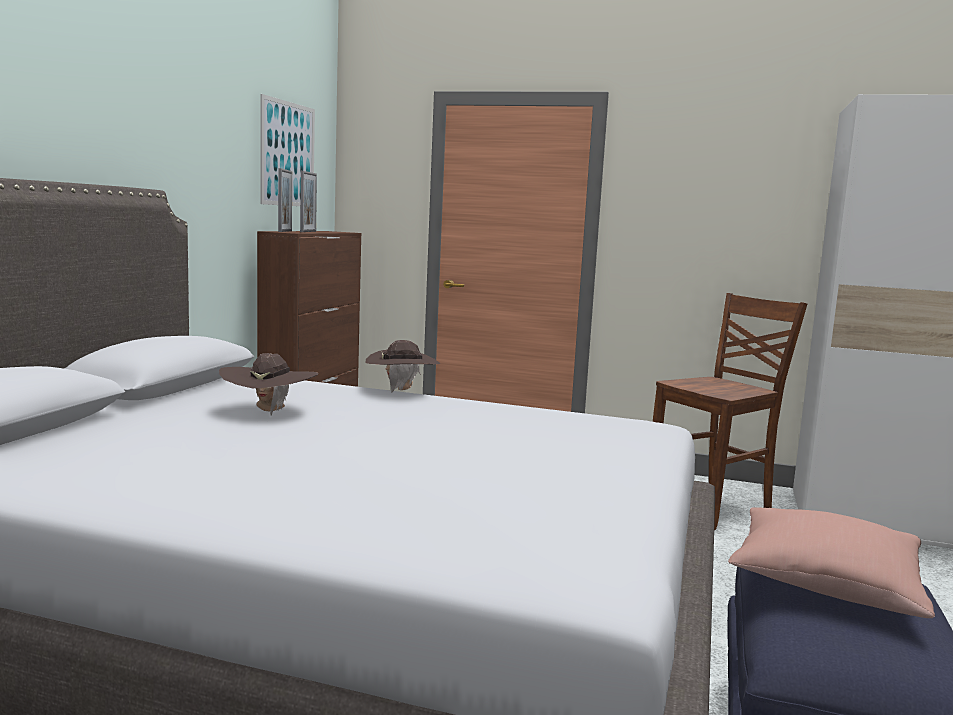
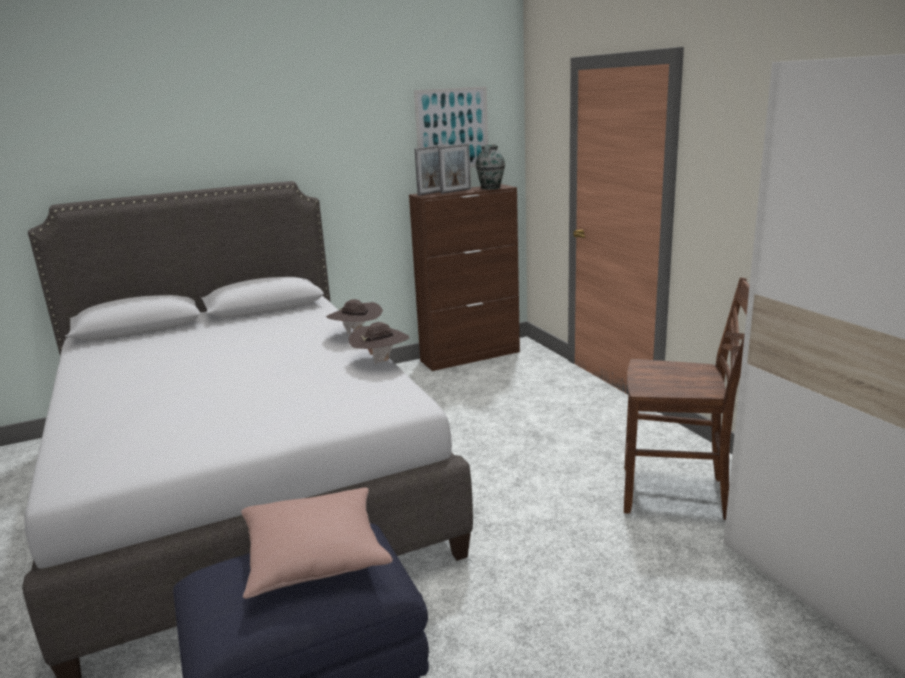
camera: 50 degrees right, 10 degrees up
(269, 412) = (253, 337): brown hat -> brown hat (381, 361)
(336, 232) = (490, 188): none -> vase

